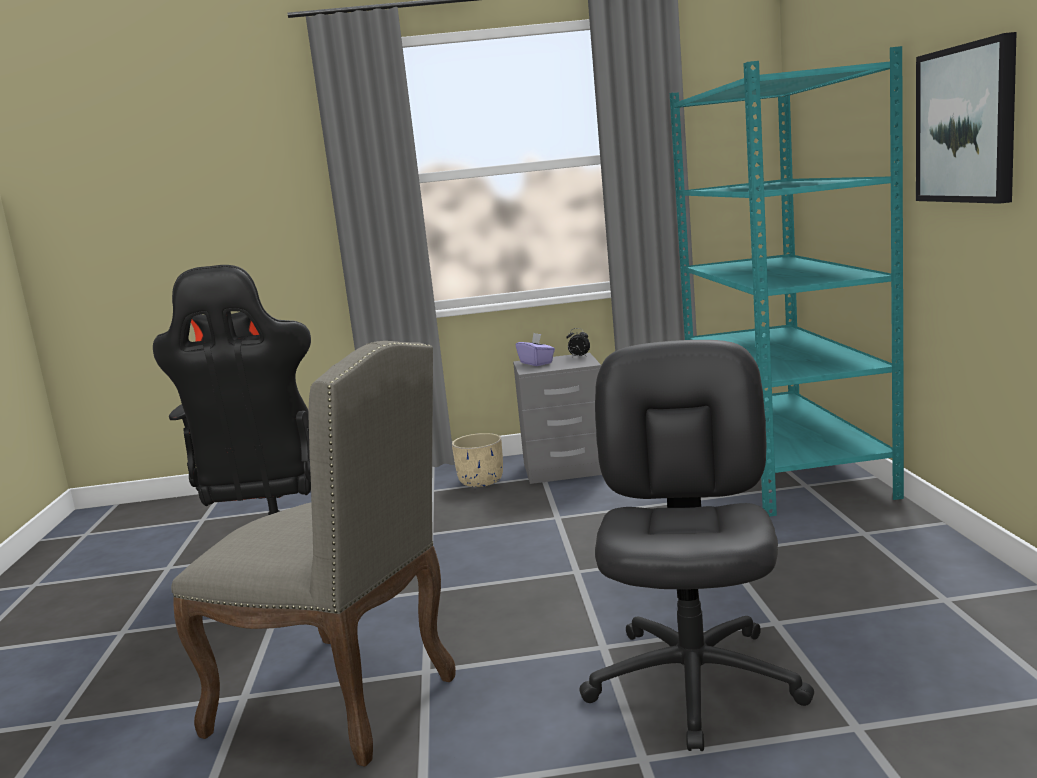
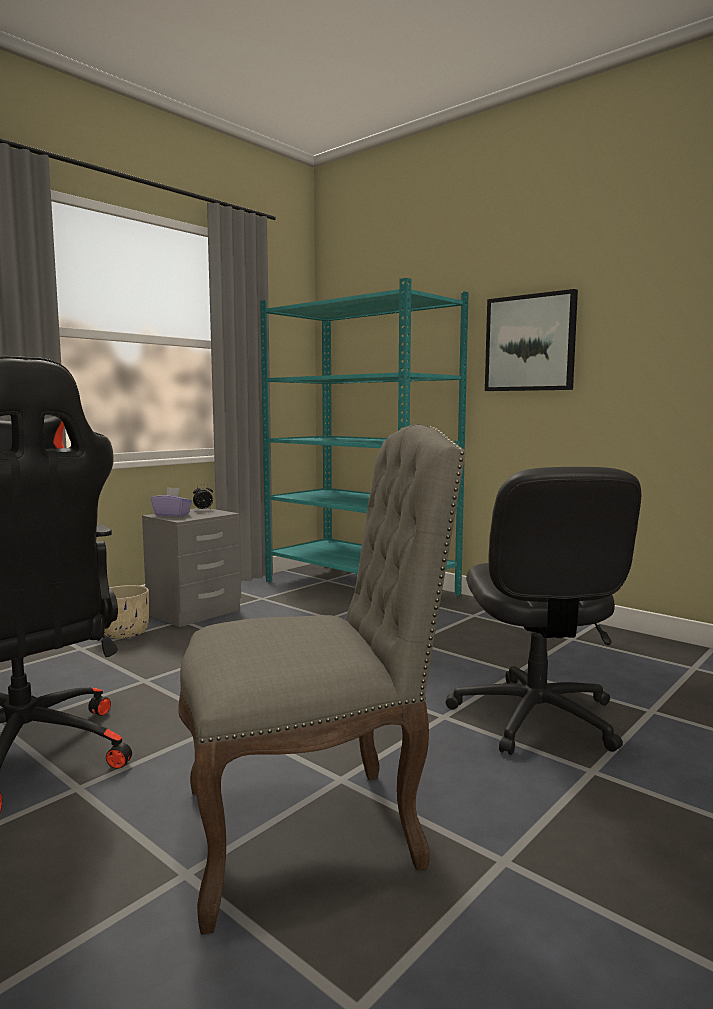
camera: 45 degrees left, 5 degrees down
(694, 681) = (535, 717): black office chair -> black office chair turned 150 degrees counterclockwise

